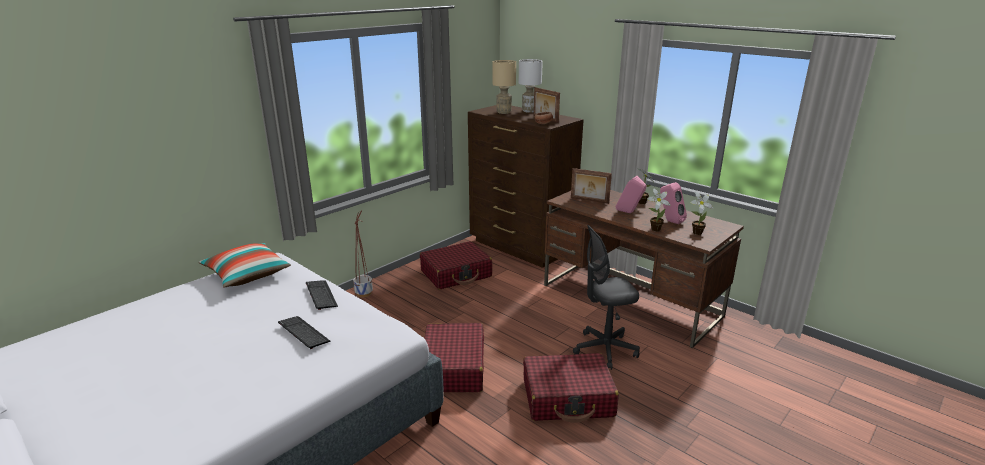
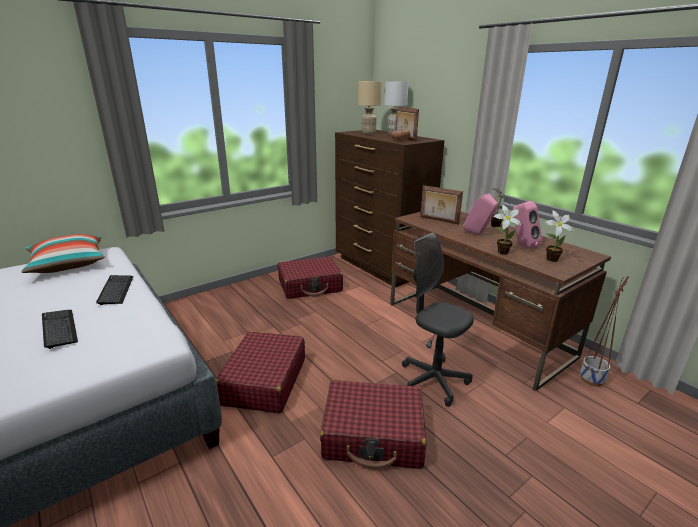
camera: 10 degrees right, 0 degrees up
(363, 293) = (217, 295): planter -> planter (591, 379)
(605, 350) = (433, 381): grey office chair -> grey office chair turned 45 degrees clockwise

